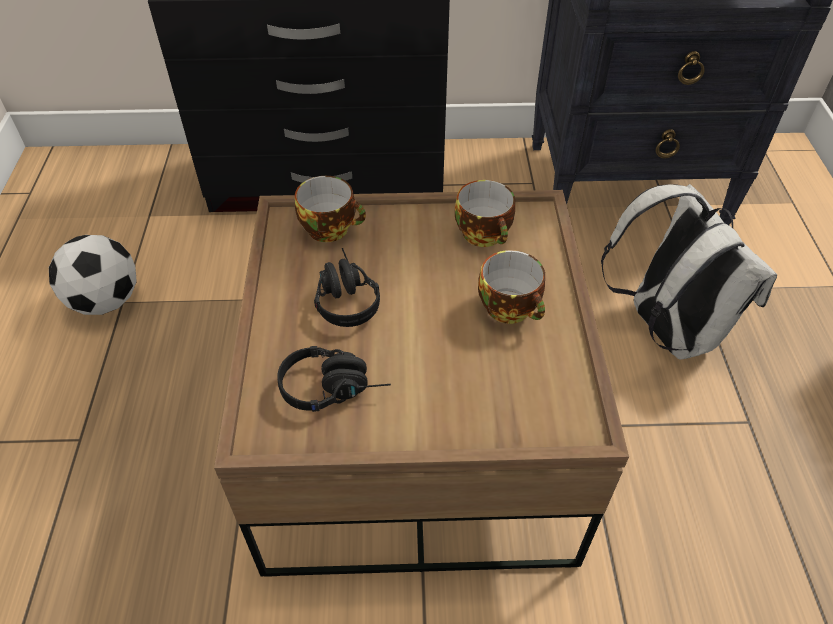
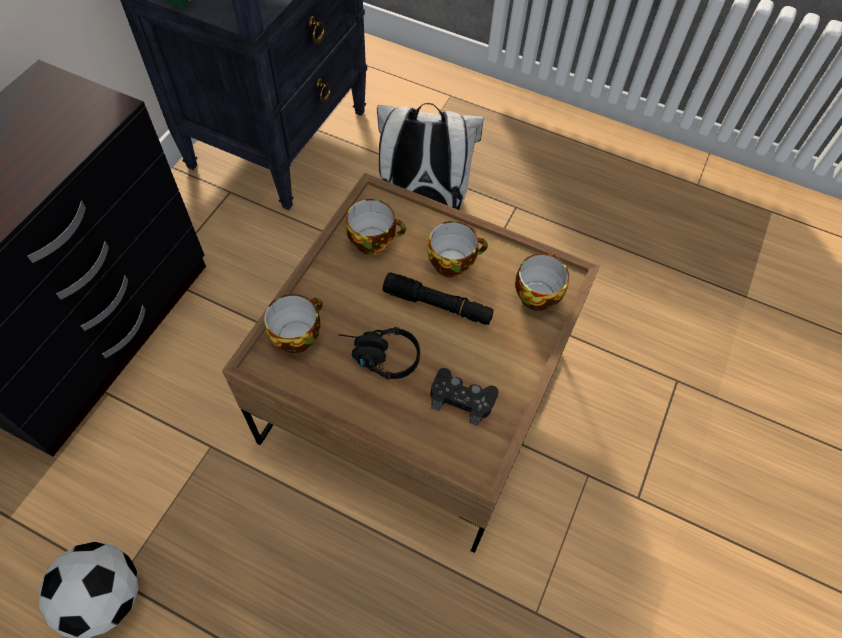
camera: 65 degrees left, 10 degrees up
(335, 387) = (462, 399): black headphones -> black game controller
(443, 318) = (437, 305): none -> black flashlight
(531, 404) = (536, 293): none -> cup

